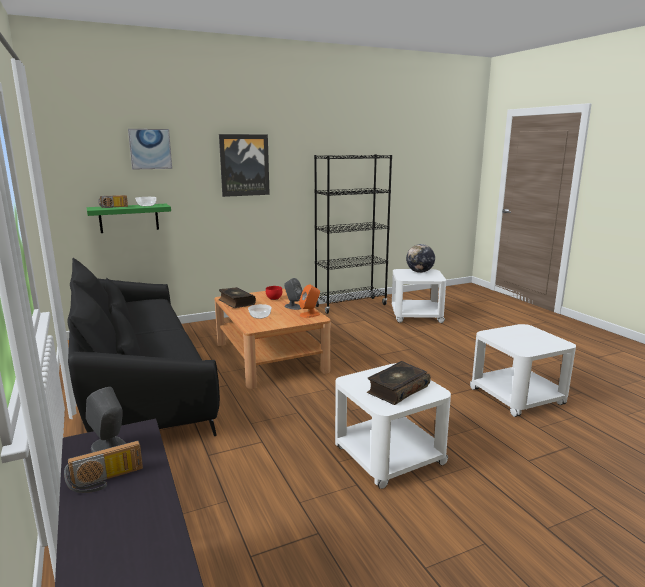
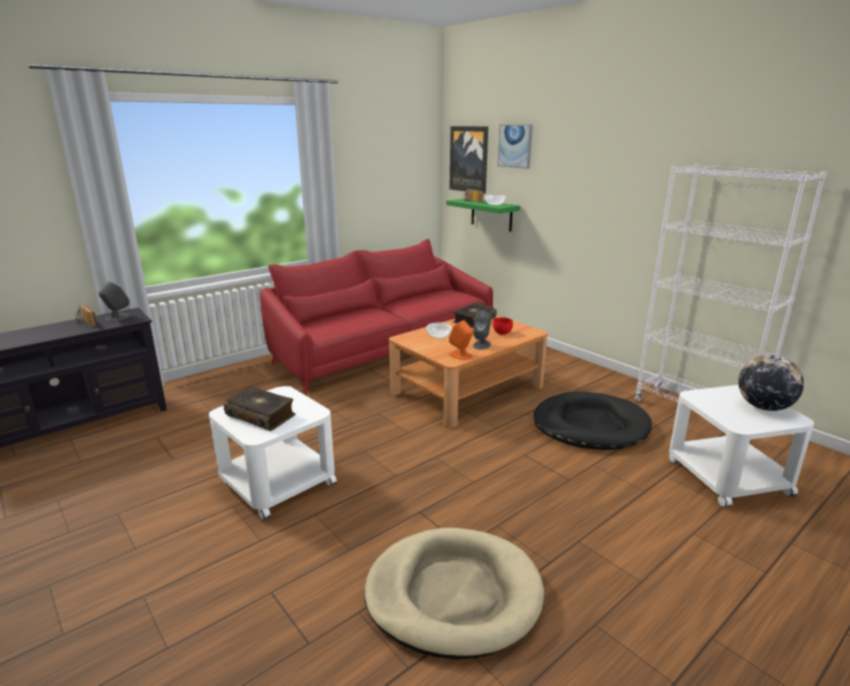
camera: 75 degrees right, 5 degrees up
(138, 381) = (383, 349): black sofa -> red sofa
(244, 165) = (601, 171): picture -> picture (469, 159)
(350, 305) = (695, 413): black bookcase -> white bookcase
(351, 331) = (590, 425): none -> black dog bed
(517, 397) = (453, 594): white side table -> beige dog bed

